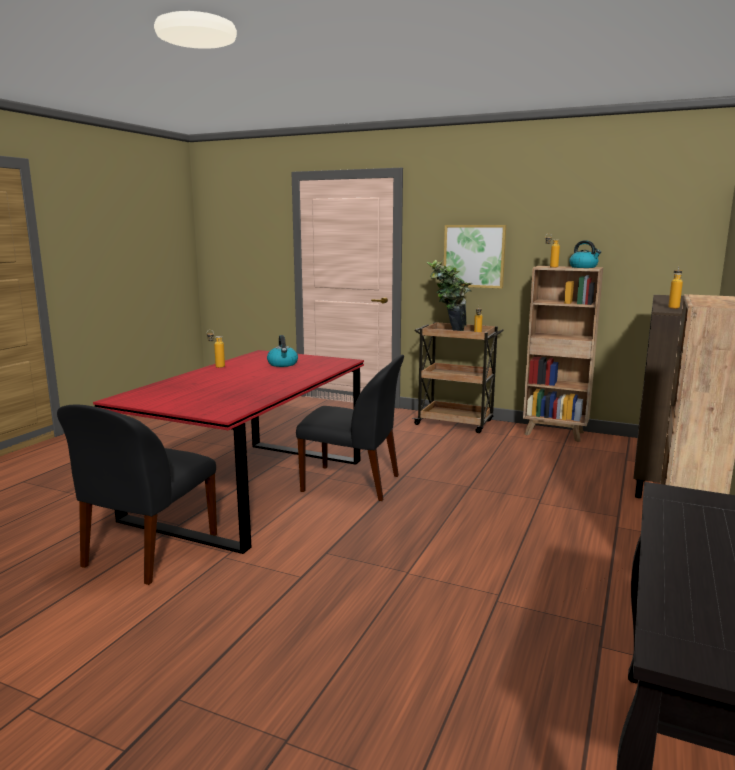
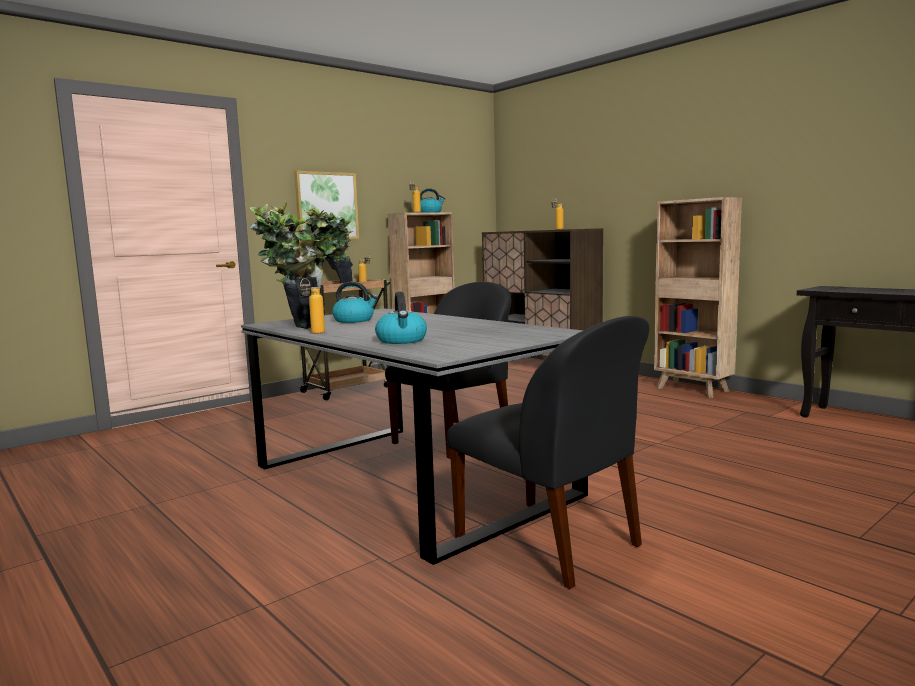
camera: 65 degrees left, 5 degrees down
(183, 385) = (402, 340): none -> kettle
(250, 358) = (294, 326): none -> potted plant
(250, 487) = (407, 480): red dining table -> grey dining table

